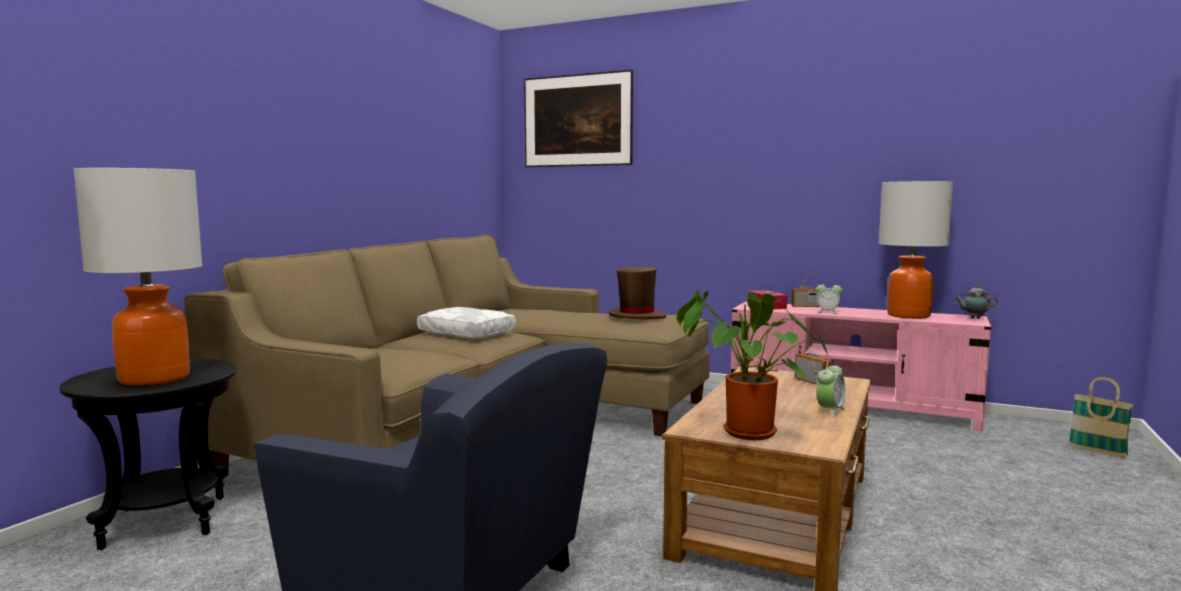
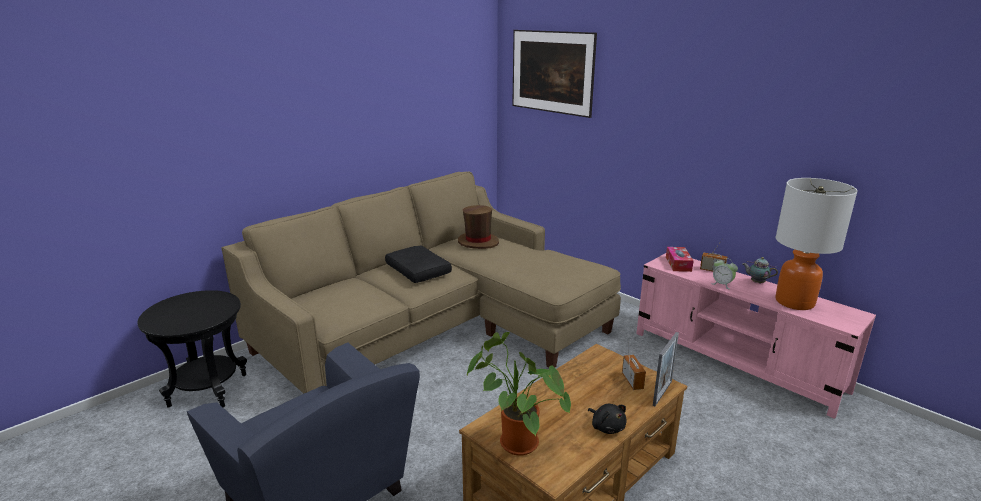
camera: 20 degrees right, 15 degrees up
(154, 378) = (188, 316): table lamp -> none
(465, 334) = (417, 271): white pillow -> black pillow
(636, 316) = (554, 267): brown hat -> brown hat (478, 242)
(830, 411) = (607, 427): alarm clock -> black plush toy
(854, 385) = (662, 393): none -> picture frame
(973, 318) = (856, 318): teapot -> teapot (756, 282)
(1097, 452) = (928, 470): basket -> none

